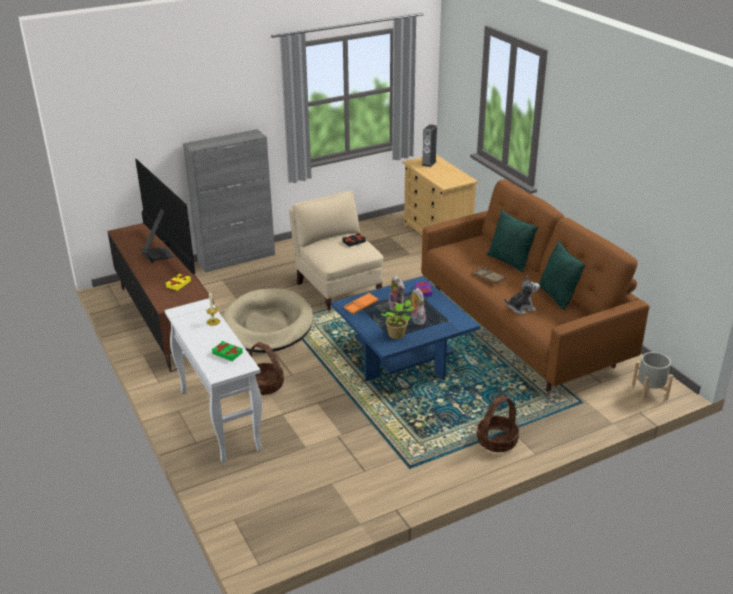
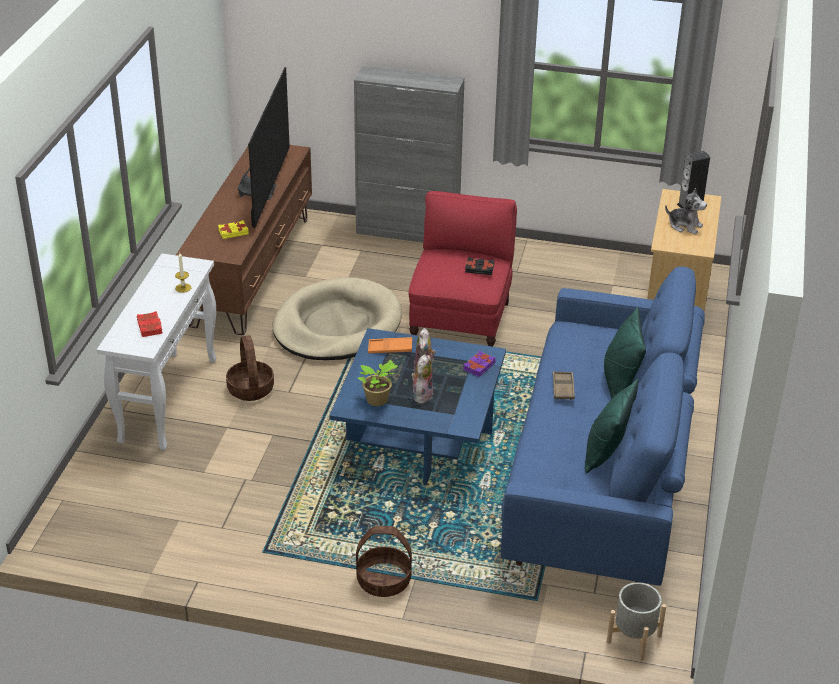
camera: 40 degrees right, 5 degrees up
(227, 353) = (150, 327): green book -> red book
(337, 289) = (461, 322): beige armchair -> red armchair
(521, 308) = (542, 443): plush toy -> plush toy (684, 226)
(521, 327) = (600, 477): brown sofa -> blue sofa

